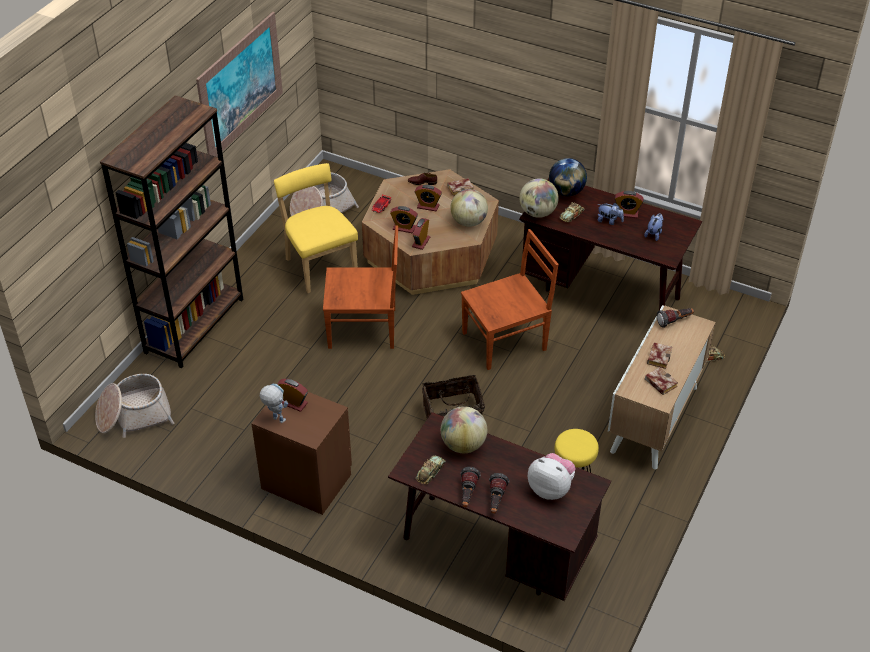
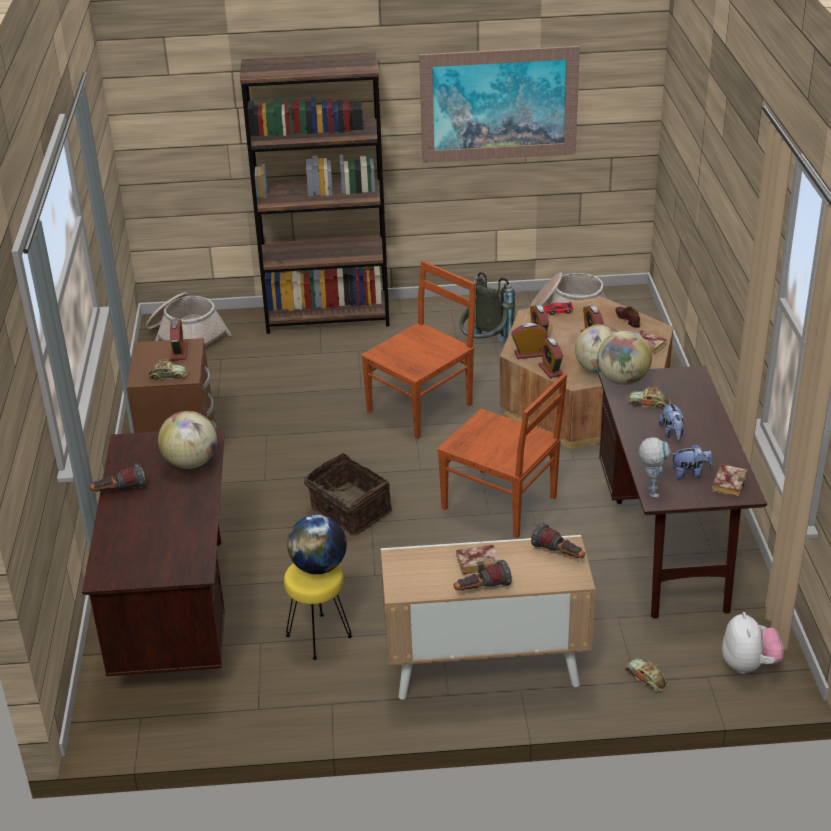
camera: 60 degrees right, 10 degrees down
(275, 418) = (150, 351): toy robot -> toy robot (651, 489)
(319, 265) = (484, 346): yellow chair -> grey backpack
(364, 328) = (422, 407): brown chair -> brown chair turned 105 degrees counterclockwise
(430, 472) = (135, 457): toy car -> toy car (167, 376)
(496, 501) = (122, 512): flashlight -> flashlight (481, 589)
(551, 488) = (167, 543): plush toy -> plush toy (749, 665)
(566, 192) = (687, 386): globe -> globe (318, 567)
(627, 213) = (703, 441): alarm clock -> alarm clock (550, 370)
(659, 383) = (432, 577): book -> book (728, 483)

